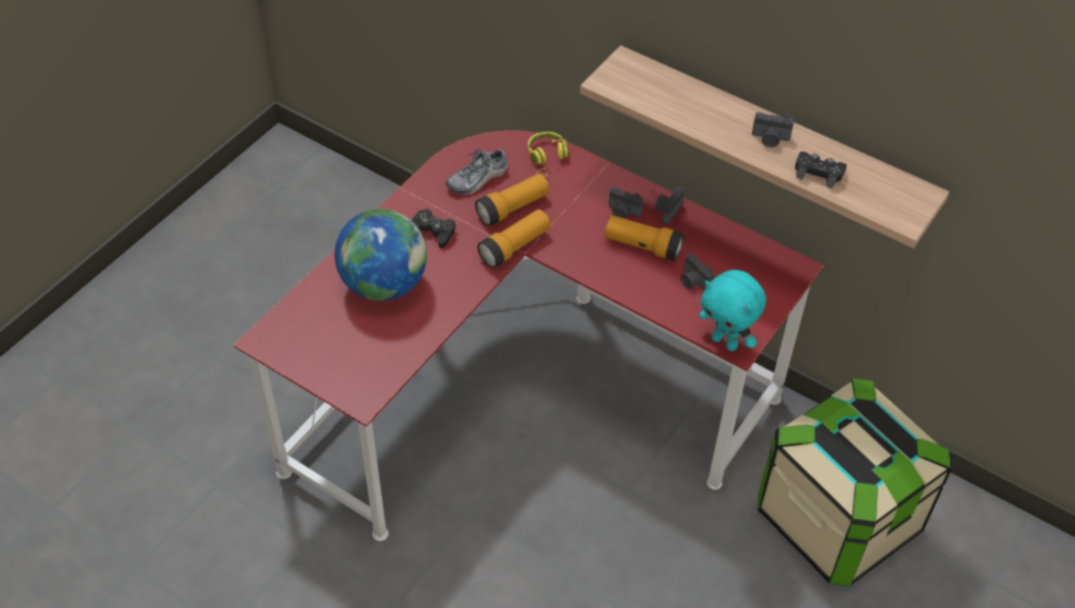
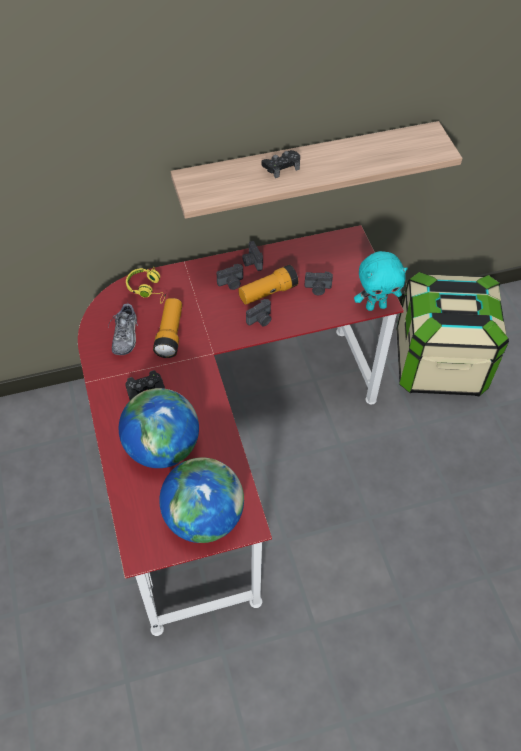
camera: 50 degrees left, 5 degrees up
(340, 360) = (203, 517): none -> globe
(515, 247) = (203, 355): flashlight -> none
(770, 139) = (325, 161): camera -> camera (260, 320)
(818, 173) = (373, 160): black game controller -> black game controller (281, 166)

